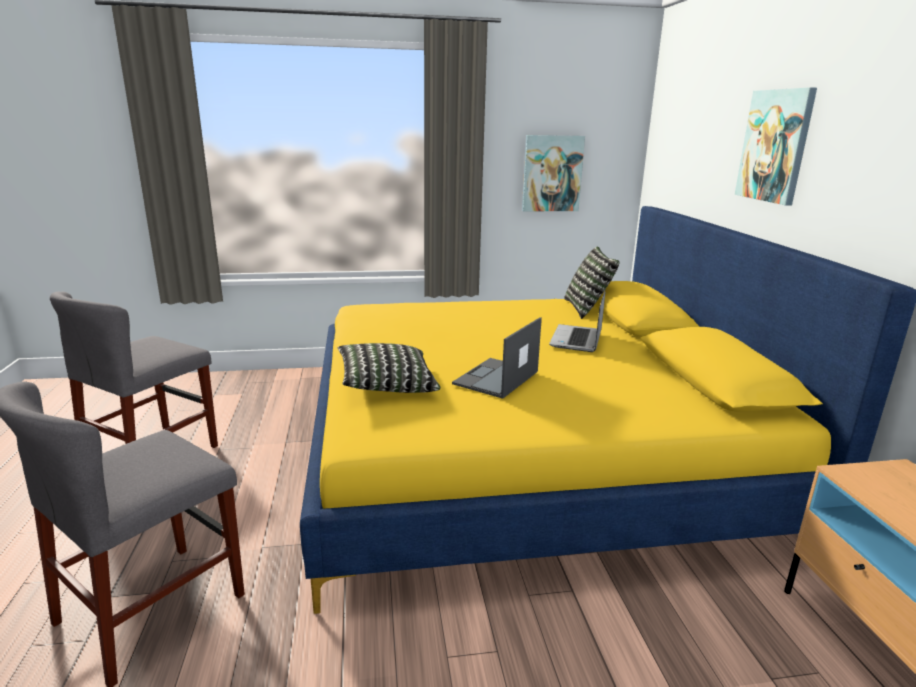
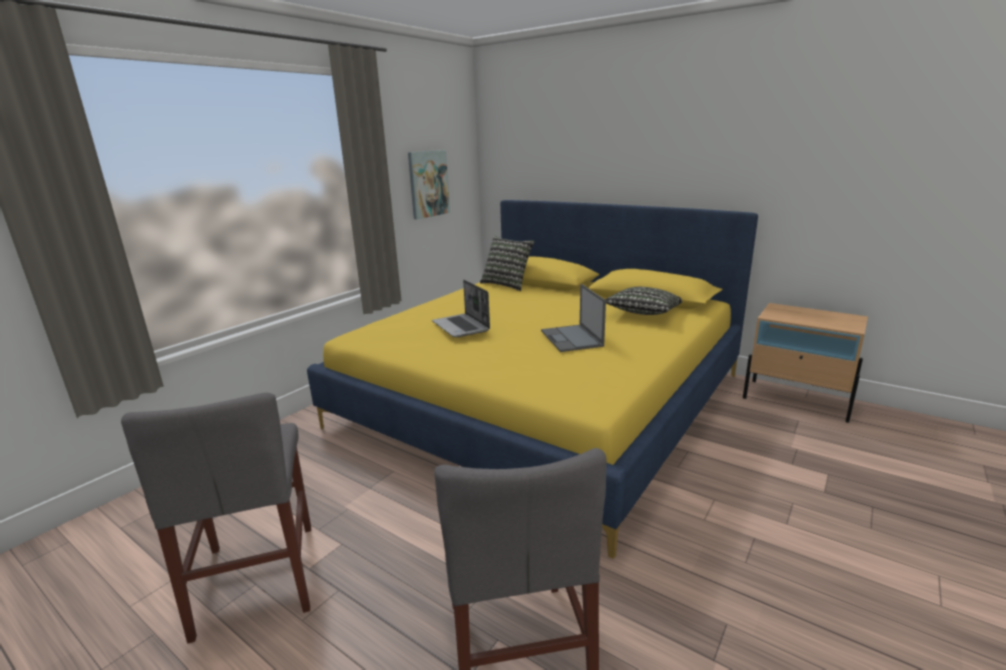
camera: 45 degrees left, 0 degrees up
(386, 385) = (525, 371): pillow -> pillow (643, 314)
(577, 340) = (551, 303): laptop -> laptop (461, 327)
(775, 146) = (625, 145): picture -> none

